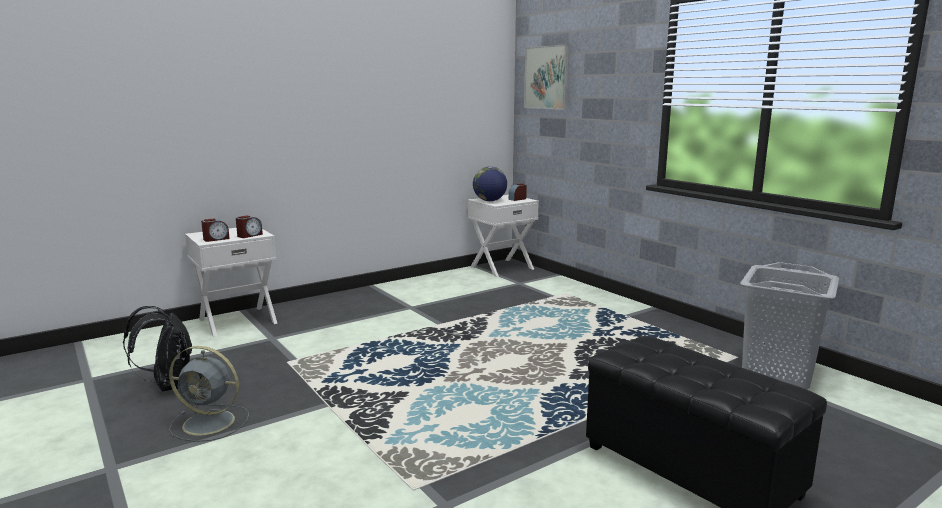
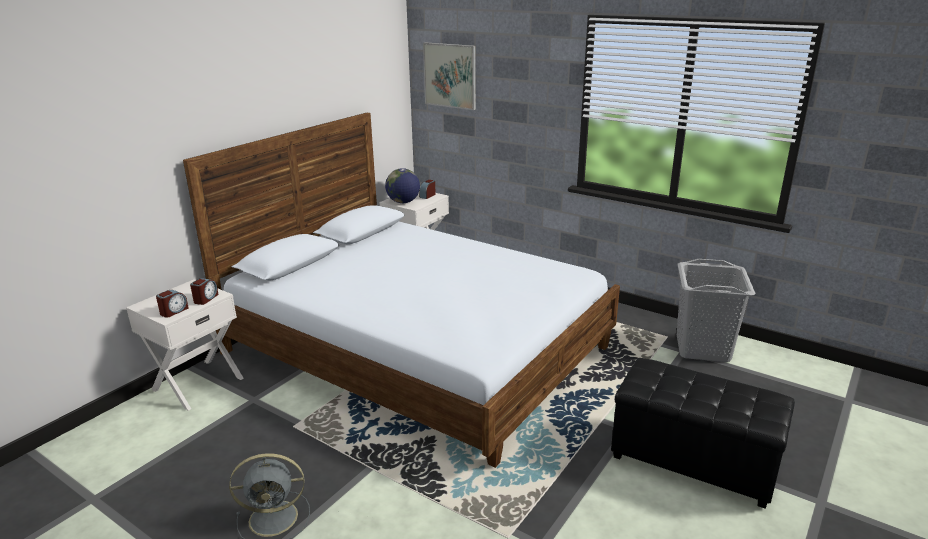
camera: 20 degrees left, 10 degrees up
(169, 386) = (193, 485): black backpack -> none
(451, 326) = (418, 347): none -> bed

